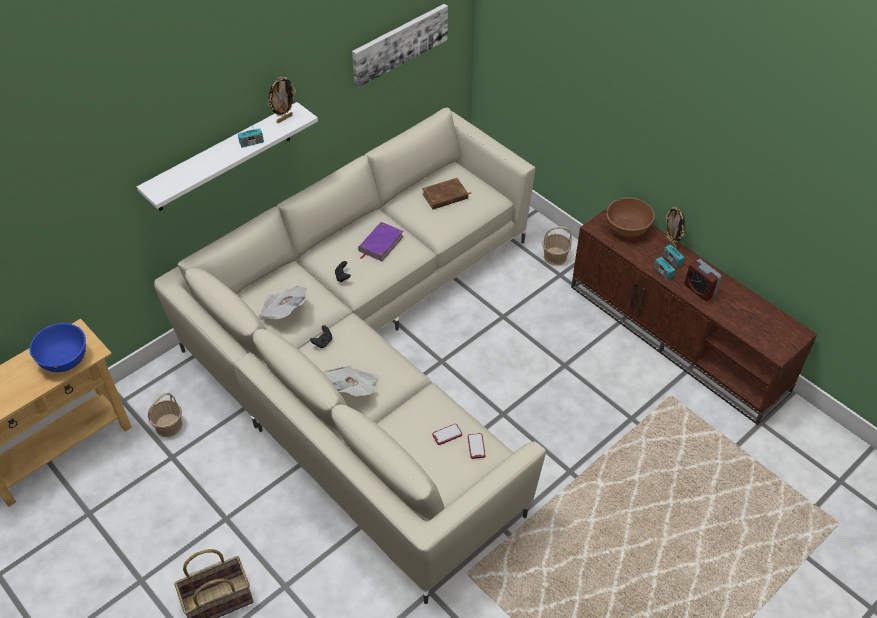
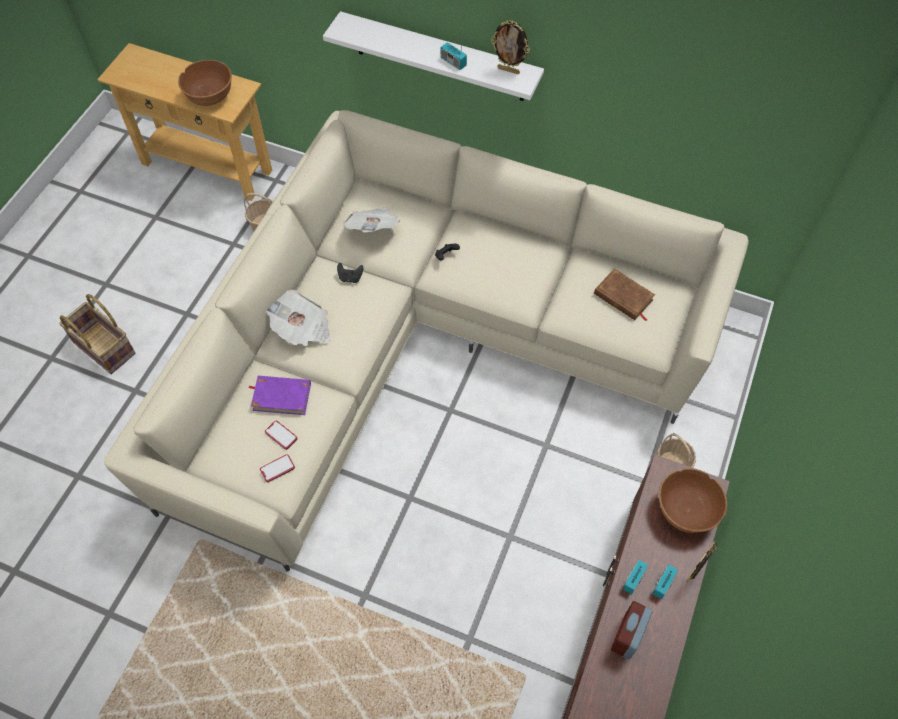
camera: 65 degrees right, 10 degrees up
(64, 359) = (210, 96): blue bowl -> brown bowl
(380, 244) = (512, 268): purple book -> purple book (281, 396)
(399, 43) = (709, 110): picture -> none

